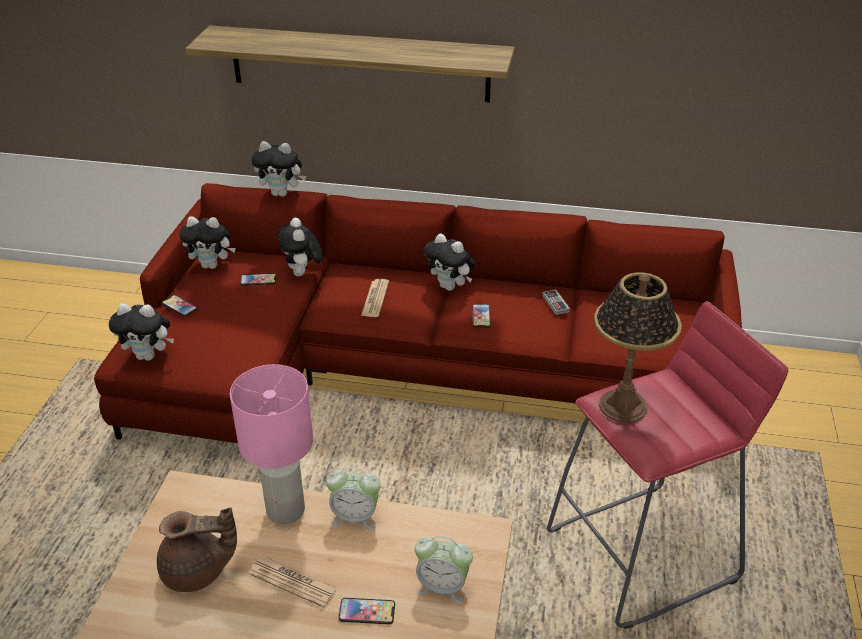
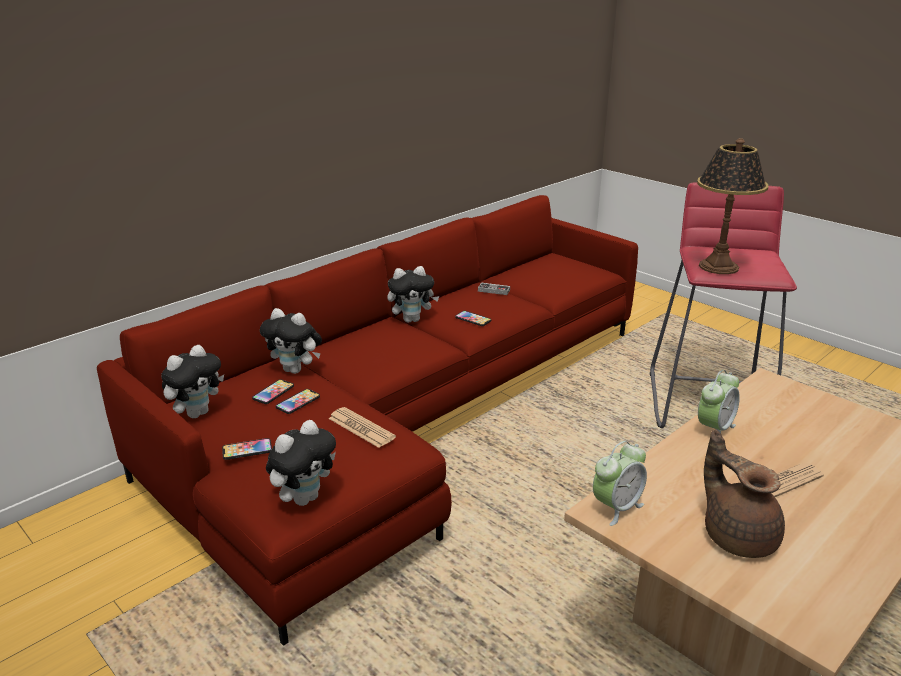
camera: 55 degrees left, 10 degrees down
(197, 572) = (737, 535): brown teapot -> brown teapot turned 60 degrees counterclockwise
(281, 193) = (223, 301): plush toy -> none
(286, 511) = (682, 460): pink table lamp -> none
(359, 64) = (261, 129): shelf -> none
(367, 612) = (835, 458): phone -> phone (298, 402)
(375, 299) = (386, 351): newspaper -> newspaper (361, 428)
(442, 587) = (821, 417): alarm clock -> alarm clock (616, 507)

